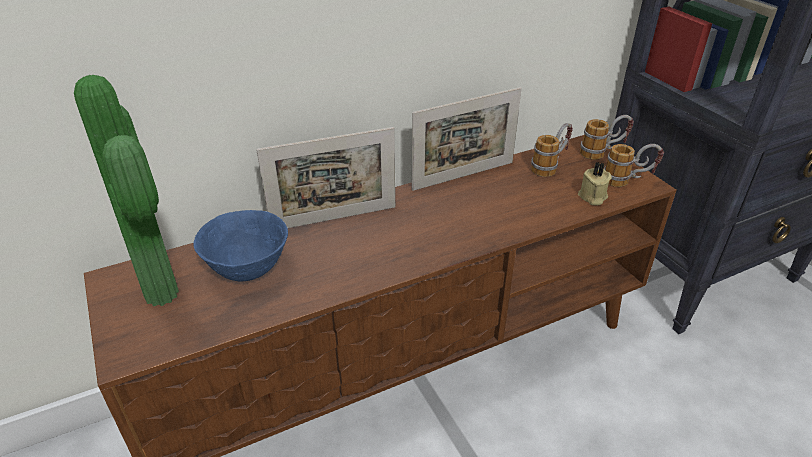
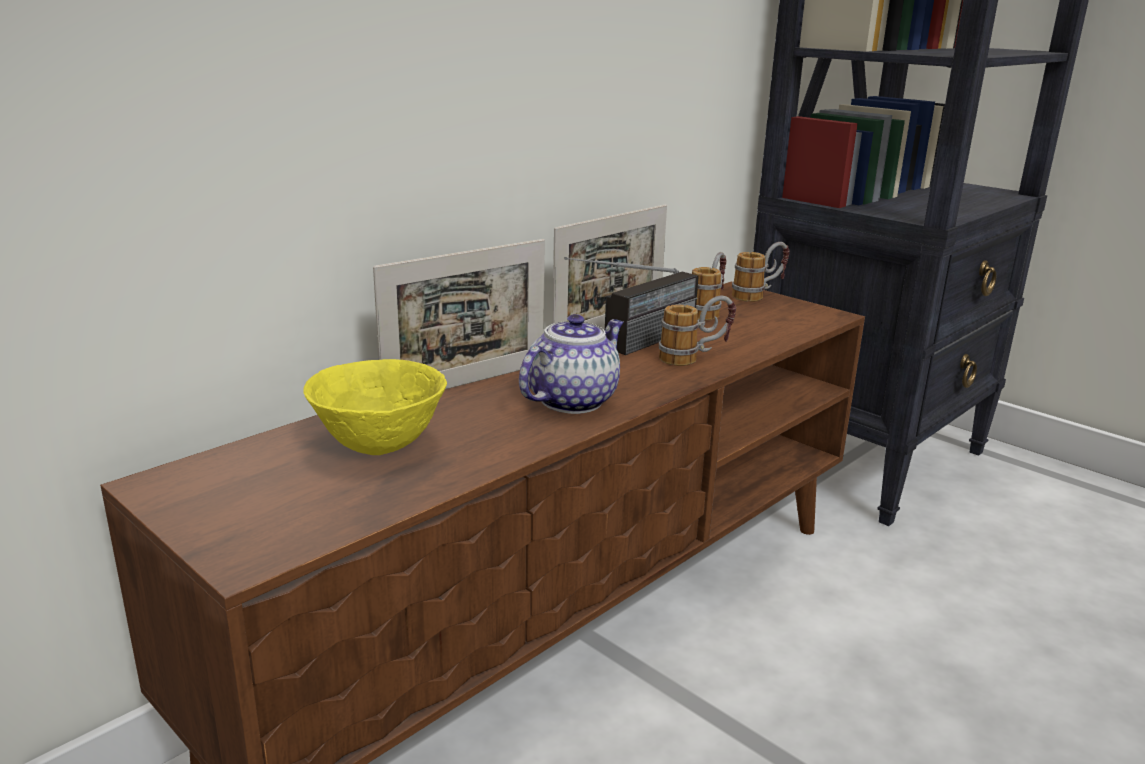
camera: 20 degrees left, 15 degrees down
(168, 292) = (268, 483): potted plant -> none
(248, 269) = (378, 445): blue bowl -> yellow bowl
(393, 248) = (572, 400): none -> teapot
(470, 198) = (633, 346): none -> radio
(592, 197) = (779, 330): beige candle -> none
(628, 181) = (807, 314): mug -> mug (694, 358)

